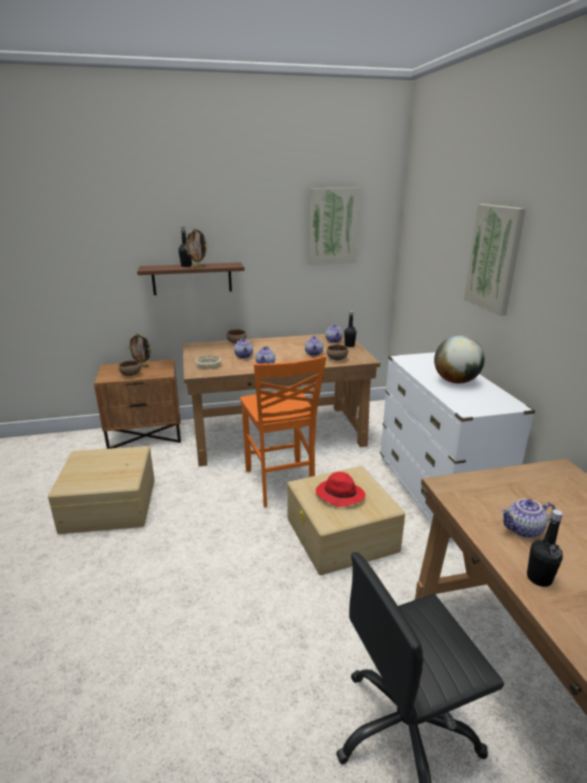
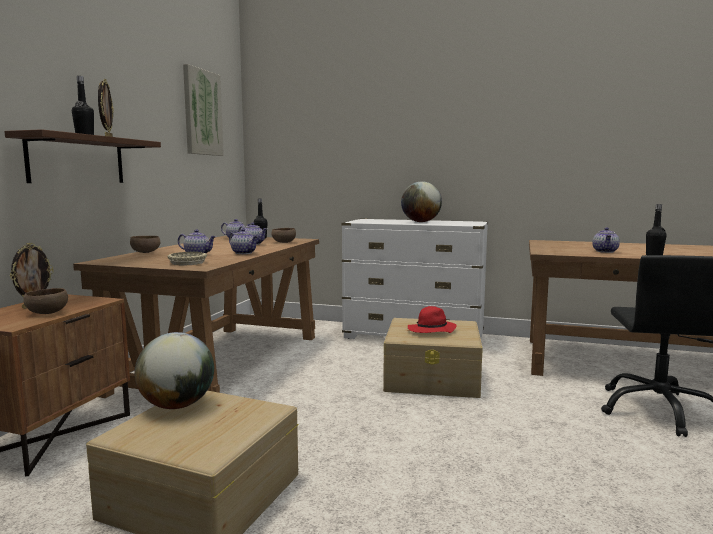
camera: 60 degrees left, 15 degrees down
(120, 453) = (177, 405): none -> globe
(280, 484) = (321, 382): orange chair -> none
(494, 258) = (407, 124): picture -> none

